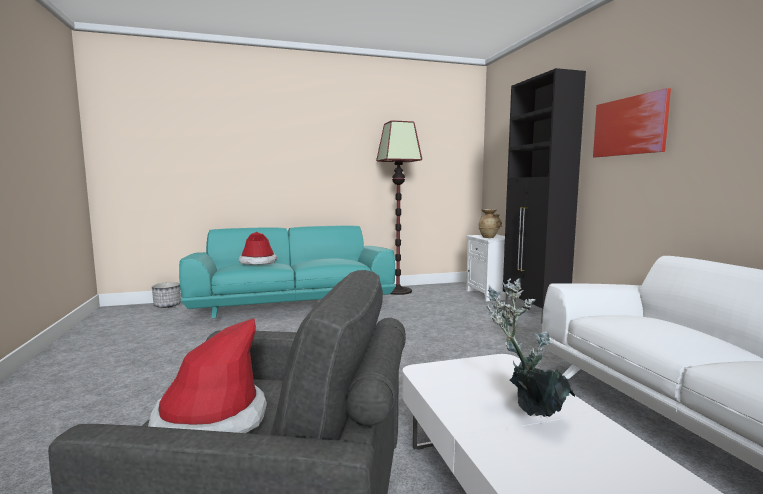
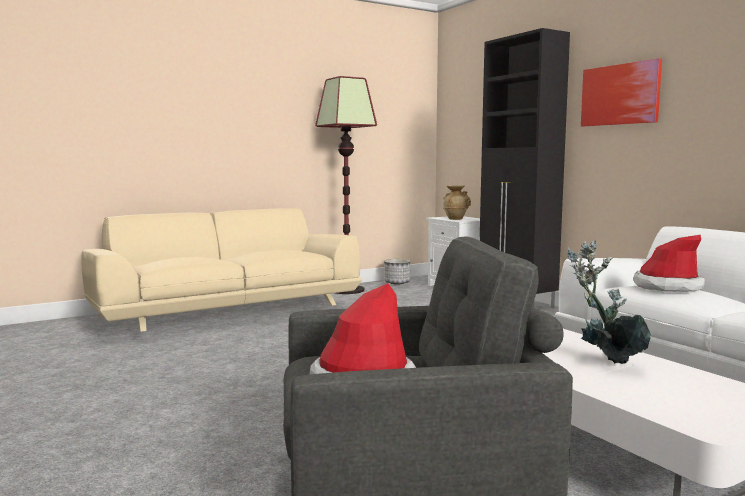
camera: 15 degrees left, 0 degrees up
(167, 305) = (47, 325): planter -> planter (397, 283)
(258, 262) = (190, 257): hat -> hat (667, 287)
(293, 305) = (227, 313): turquoise sofa -> beige sofa

